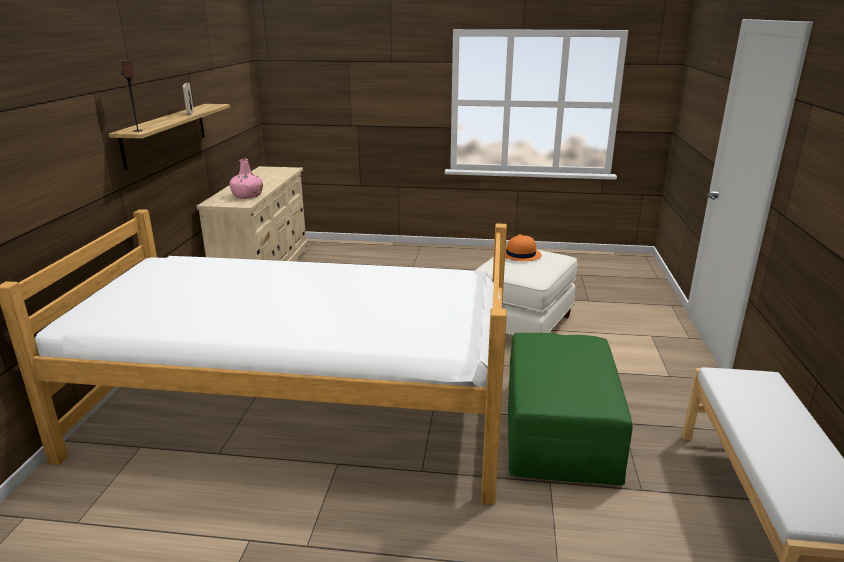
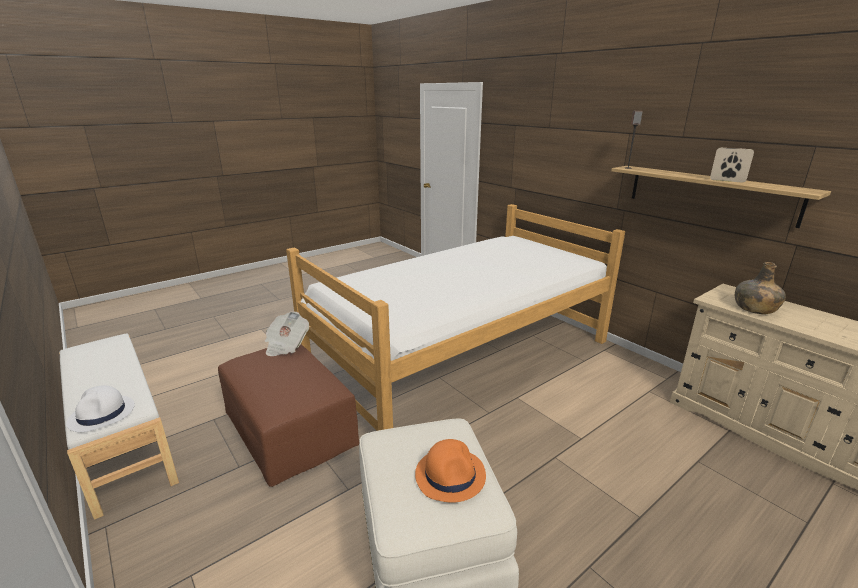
camera: 135 degrees right, 0 degrees up
(247, 196) = (754, 308): pink bottle -> green bottle
(539, 395) = (286, 345): none -> newspaper
(559, 431) = (290, 429): green ottoman -> brown ottoman
(757, 383) = (102, 414): none -> white hat

